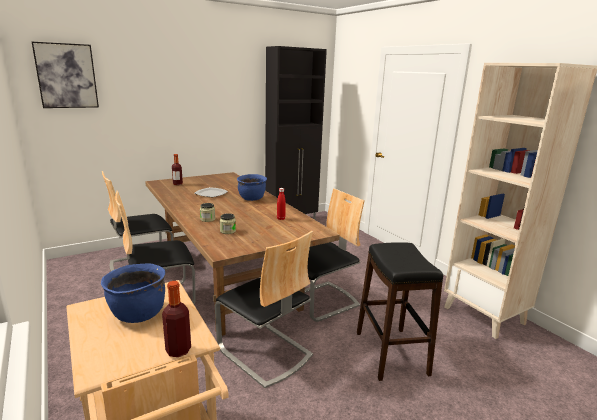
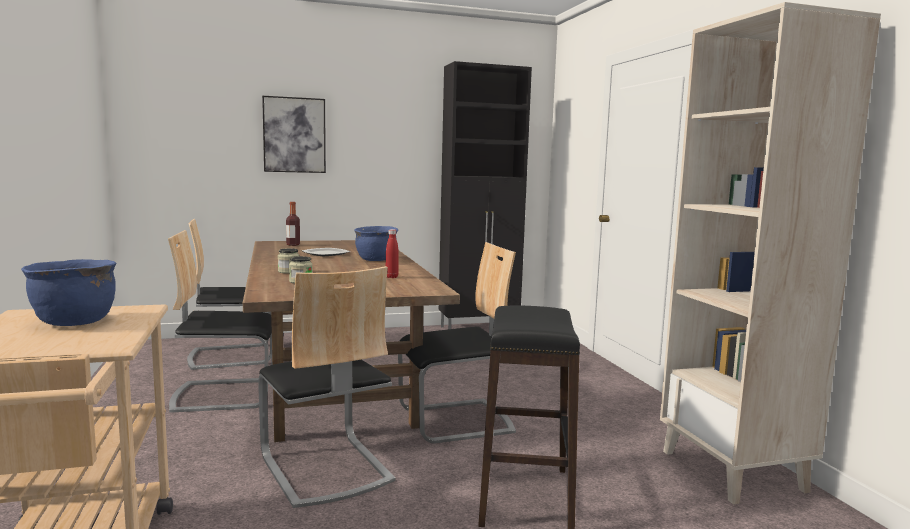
camera: 15 degrees right, 10 degrees down
(66, 76) = (171, 99): picture -> picture (294, 135)
(178, 350) = (74, 349): bottle -> none

